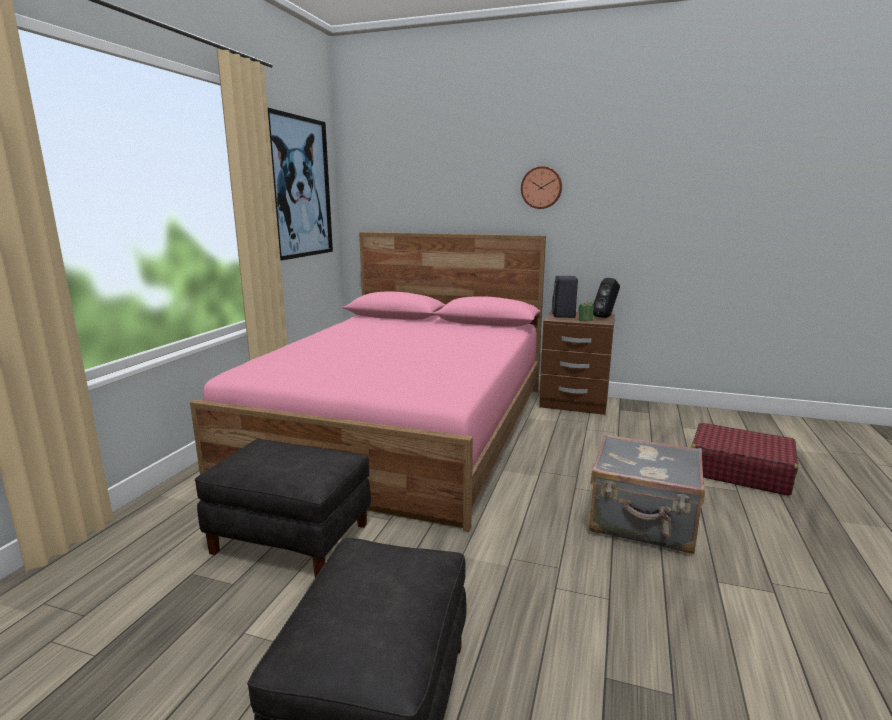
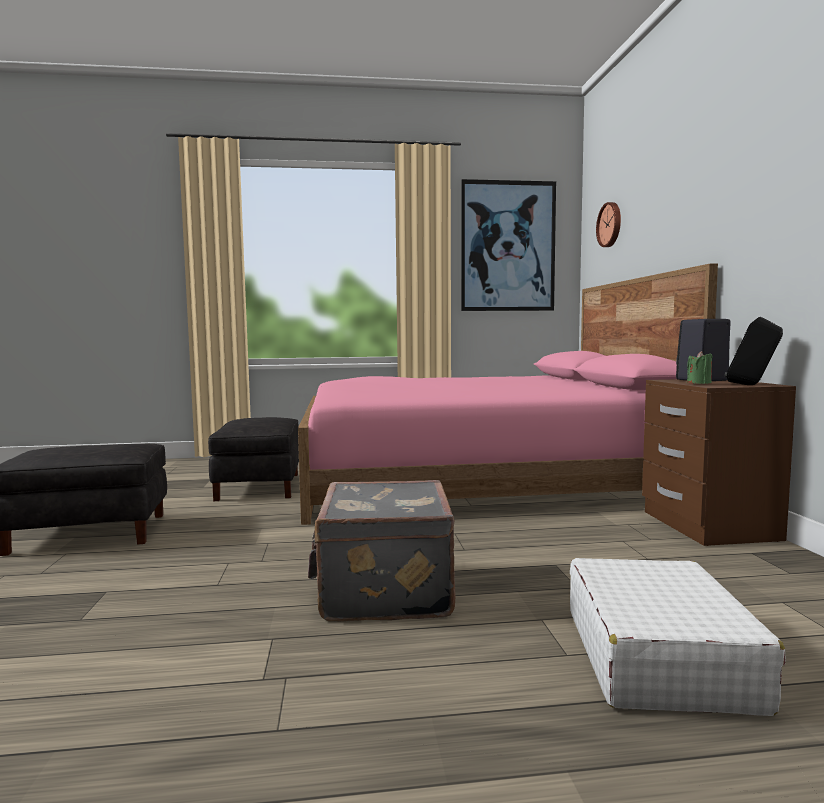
camera: 65 degrees right, 10 degrees down
(541, 187) = (717, 195): wall clock -> wall clock (610, 225)
(738, 471) = (658, 656): red suitcase -> white suitcase

